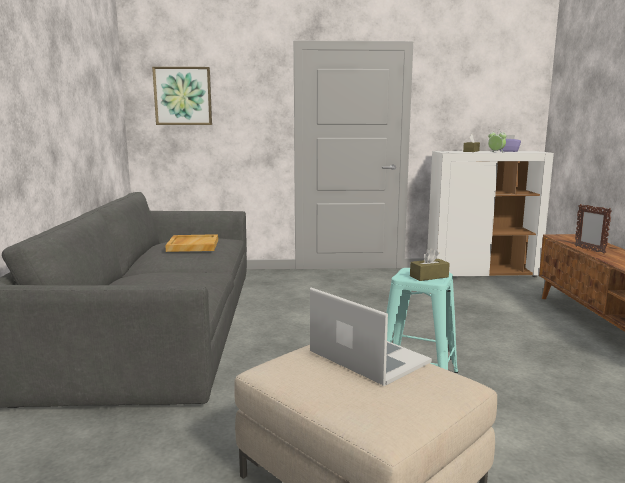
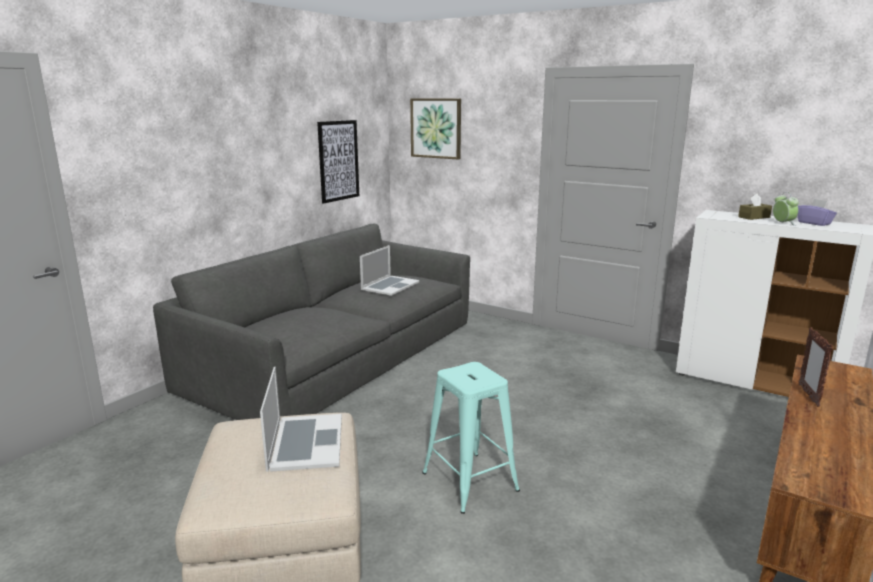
camera: 35 degrees right, 5 degrees up
(98, 125) = (338, 160): none -> picture
(192, 245) = (390, 286): beige tray -> laptop
(429, 276) = (473, 379): brown tissue box -> none

